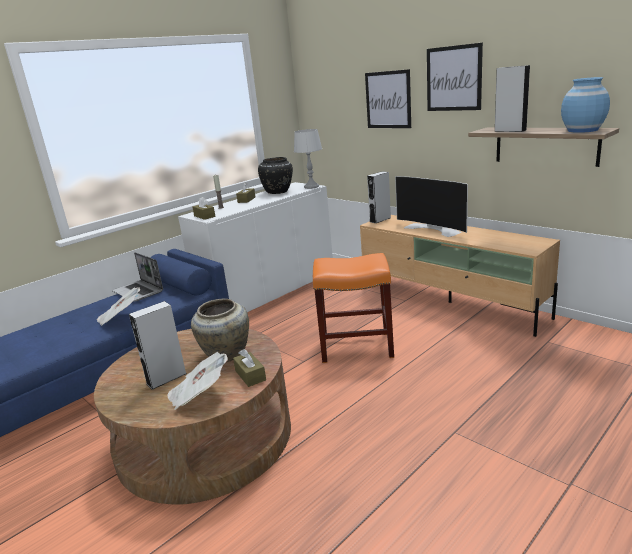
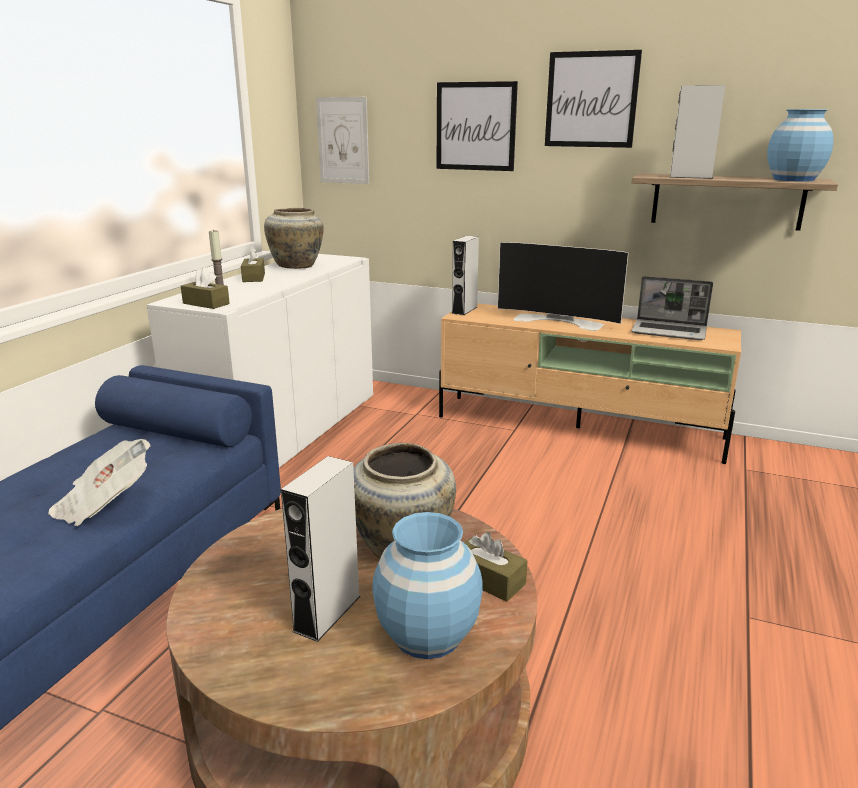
camera: 25 degrees left, 0 degrees up
(139, 292) = (101, 450): laptop -> laptop (670, 331)
(199, 395) = (428, 634): newspaper -> blue vase
(278, 192) = (297, 266): black vase -> beige vase
(311, 187) = (346, 259): grey table lamp -> none
(319, 112) = (343, 140): none -> picture
(357, 346) = (501, 507): orange stool -> none

